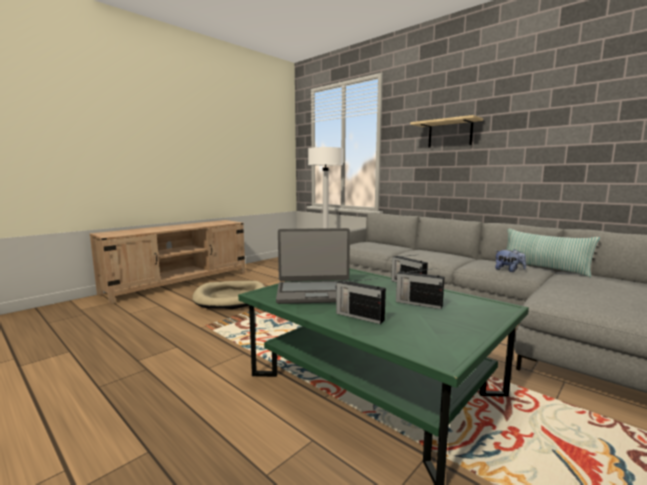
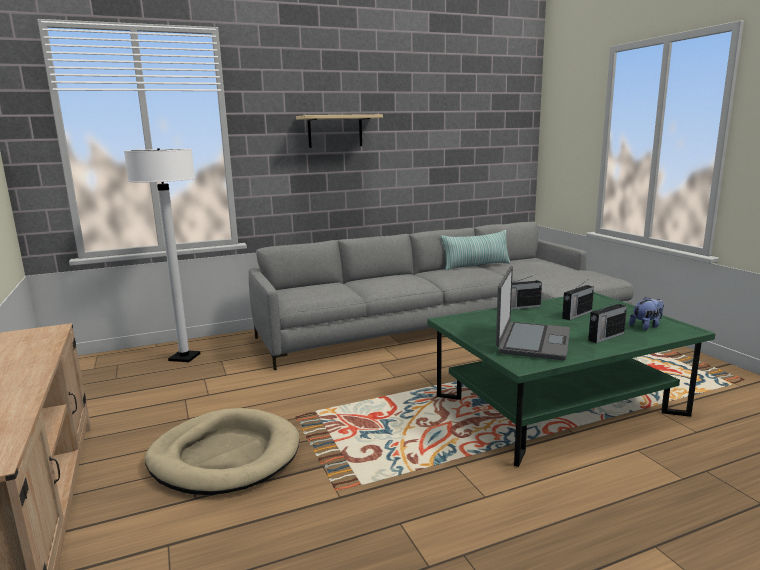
camera: 65 degrees left, 5 degrees up
(508, 270) = (478, 274): plush toy -> plush toy (646, 326)

